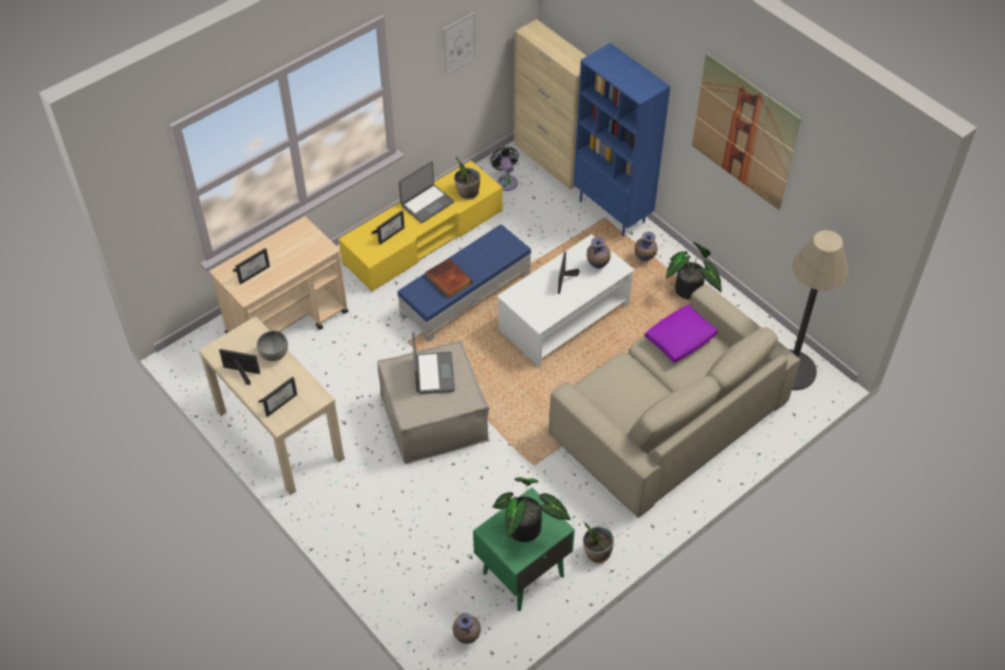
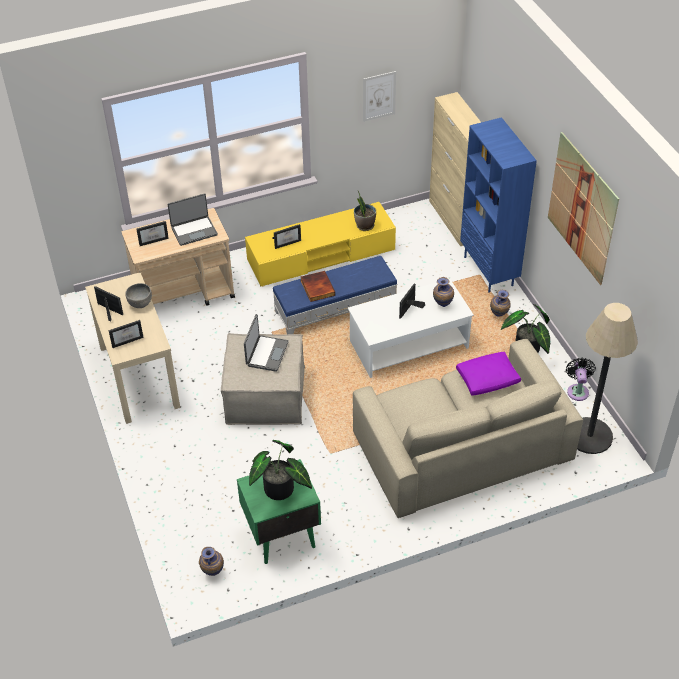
camera: 20 degrees right, 5 degrees down
(427, 203) = (327, 226): laptop -> laptop (194, 231)
(506, 181) = (409, 228): black fan -> black fan (577, 390)
(597, 553) = (351, 537): potted plant -> none

